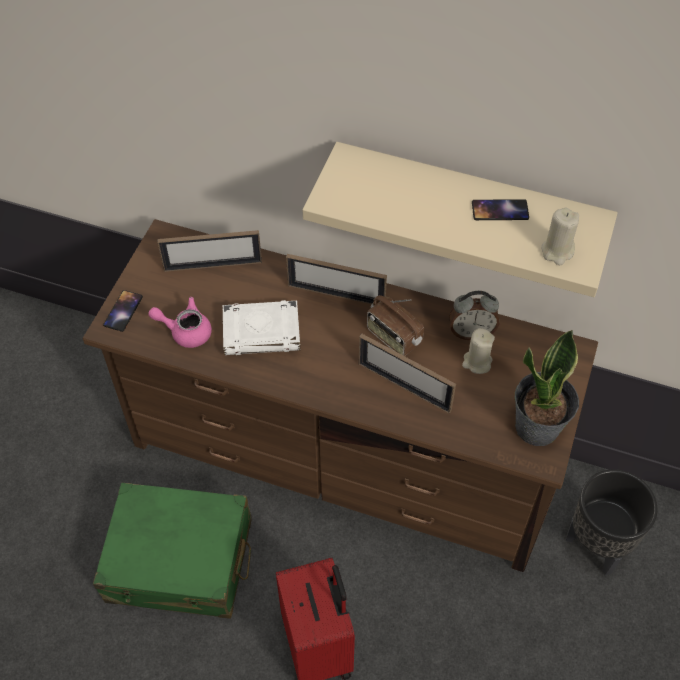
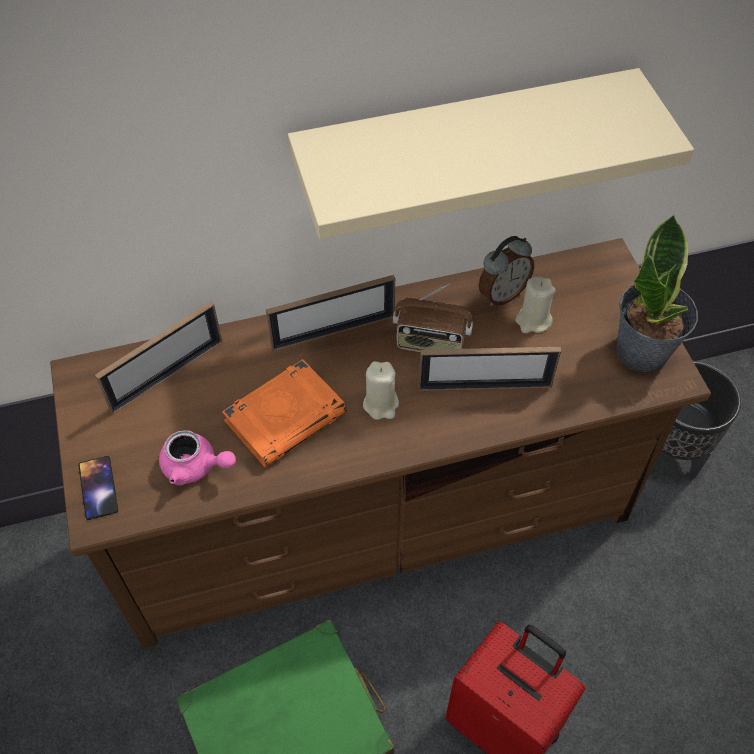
camera: 35 degrees left, 0 degrees up
(185, 331) = (195, 467): pink teapot -> pink teapot turned 135 degrees counterclockwise
(262, 332) = (286, 416): white book -> orange book
(500, 210) = (530, 121): phone -> none
(557, 251) = (623, 133): beige candle -> beige candle (381, 404)

